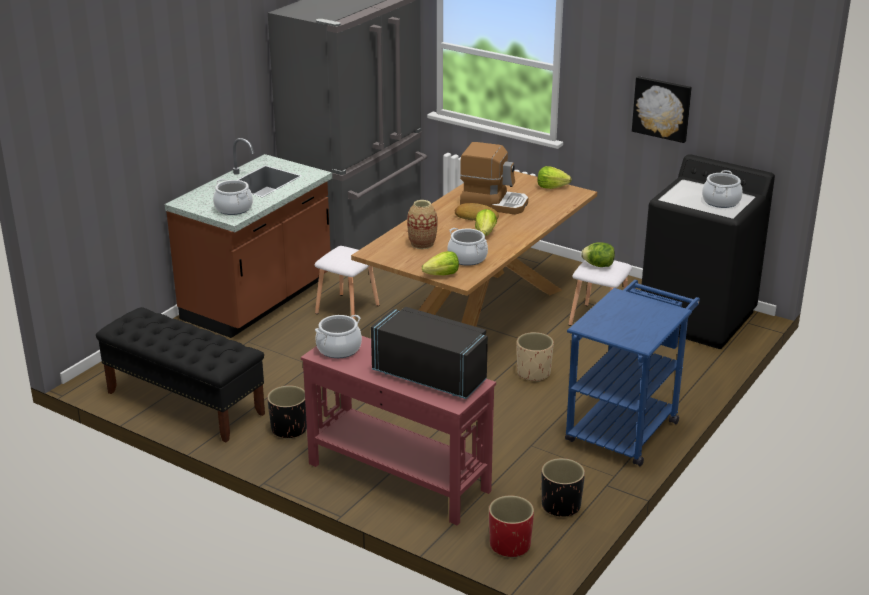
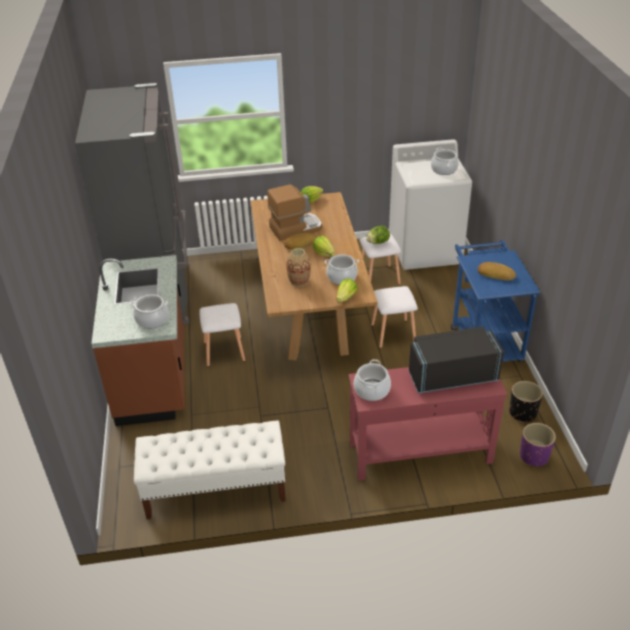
camera: 40 degrees left, 10 degrees up
(184, 403) = (215, 490): black bench -> white bench
(288, 429) = (311, 464): black planter -> none
(509, 545) = (534, 456): red planter -> purple planter
(533, 373) = (394, 334): beige planter -> white stool
(626, 319) = (496, 274): none -> bread
(662, 108) = (370, 119): picture -> none
(697, 318) = (425, 250): black washing machine -> white washing machine

